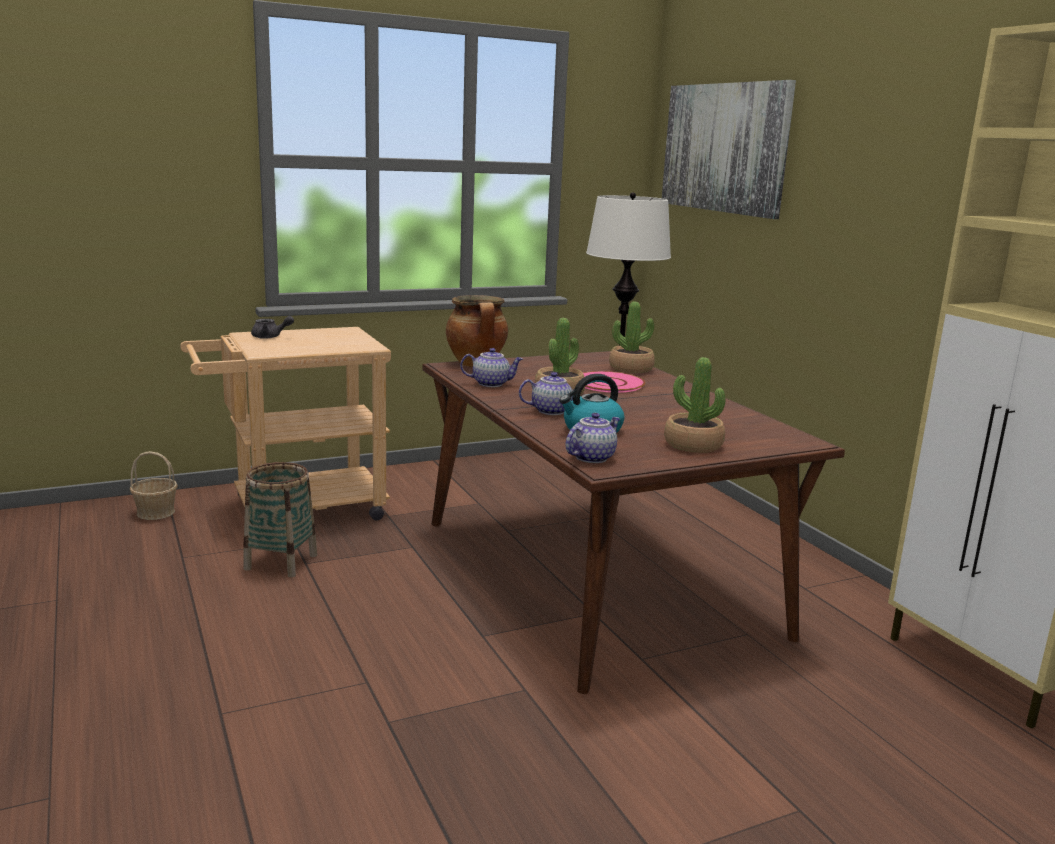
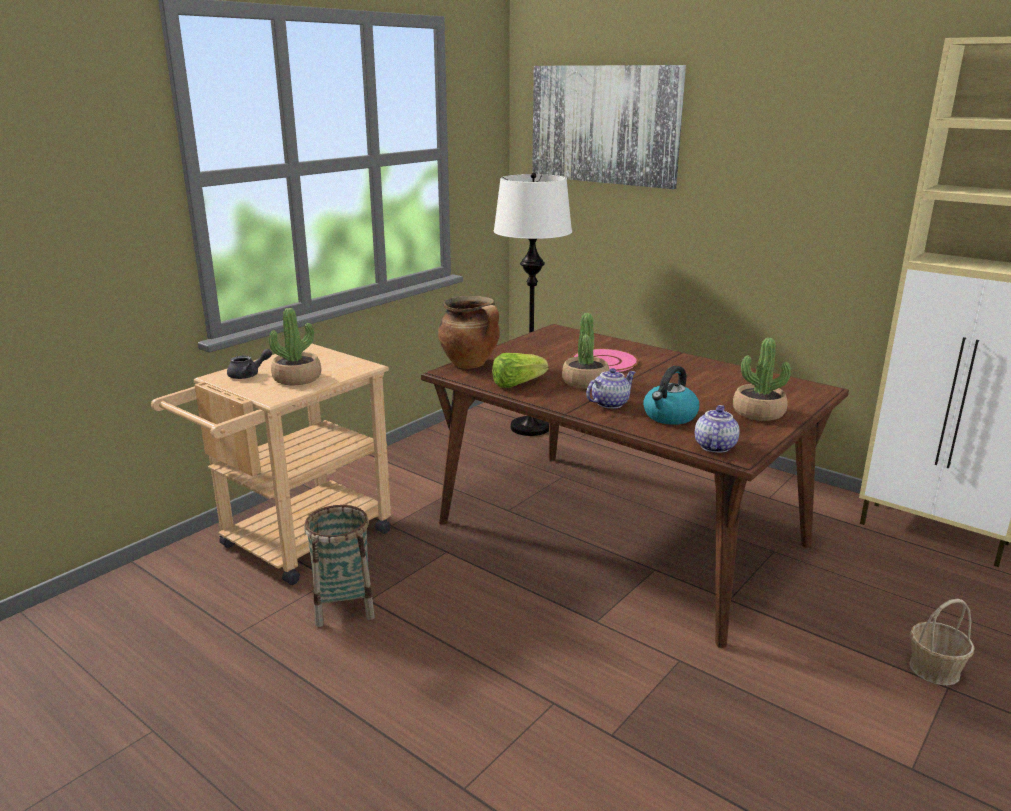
camera: 25 degrees left, 5 degrees up
(155, 512) = (150, 590): basket -> basket (934, 669)
(491, 383) = (517, 384): teapot -> lettuce
(631, 368) = (595, 341): potted plant -> potted plant (297, 378)

